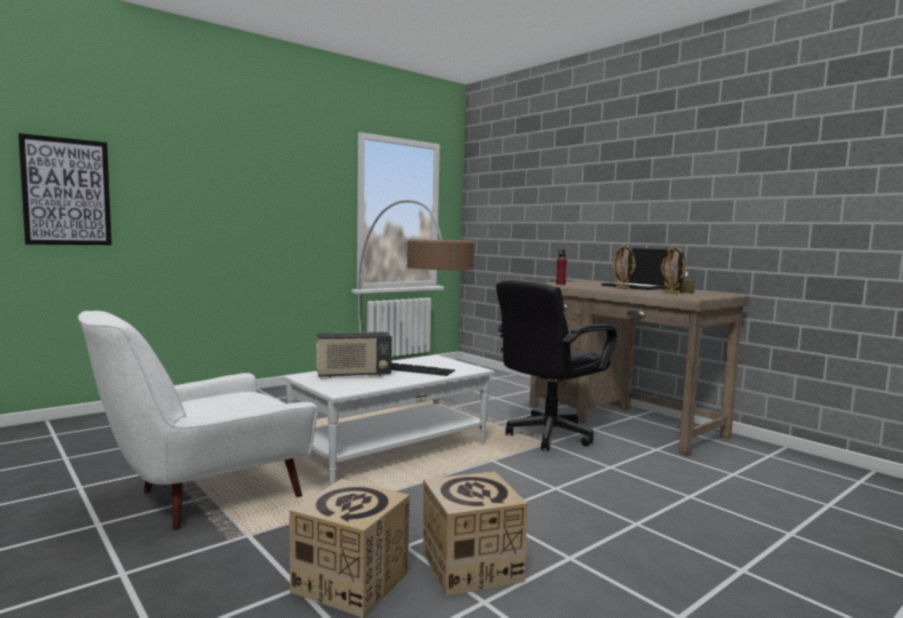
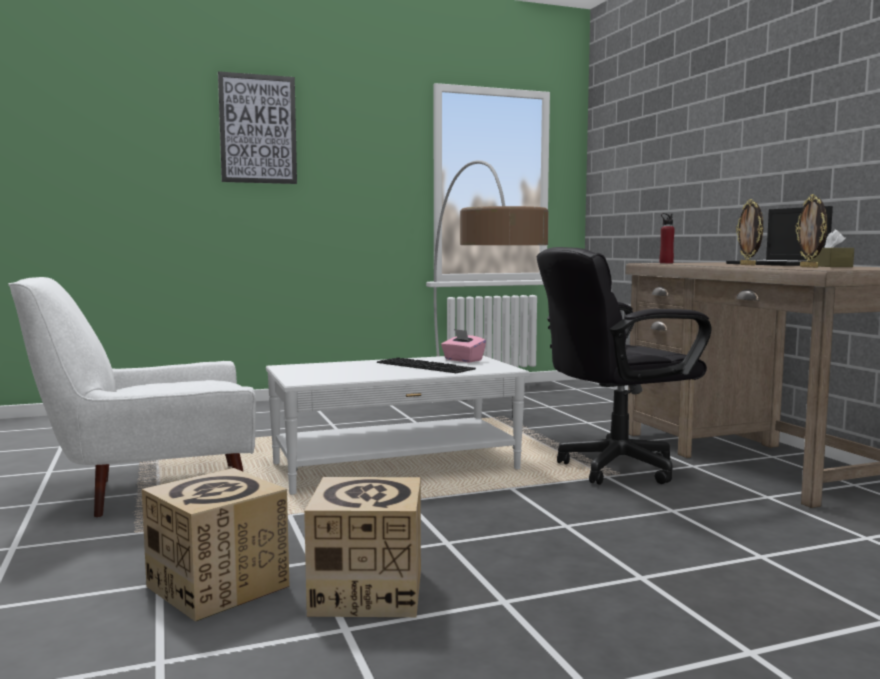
camera: 20 degrees right, 0 degrees up
(67, 192) = (95, 169): picture -> picture (258, 129)
(353, 375) = (344, 368): radio -> none
(433, 361) = (463, 360): none -> pink tissue box

